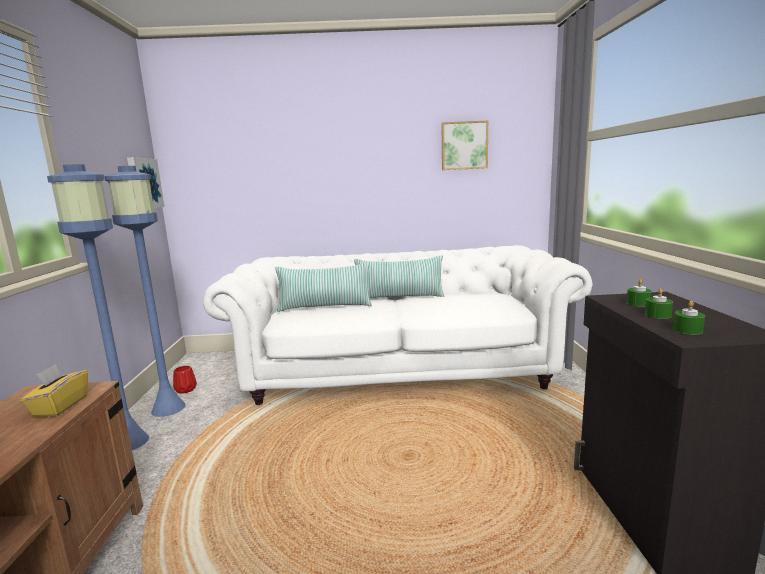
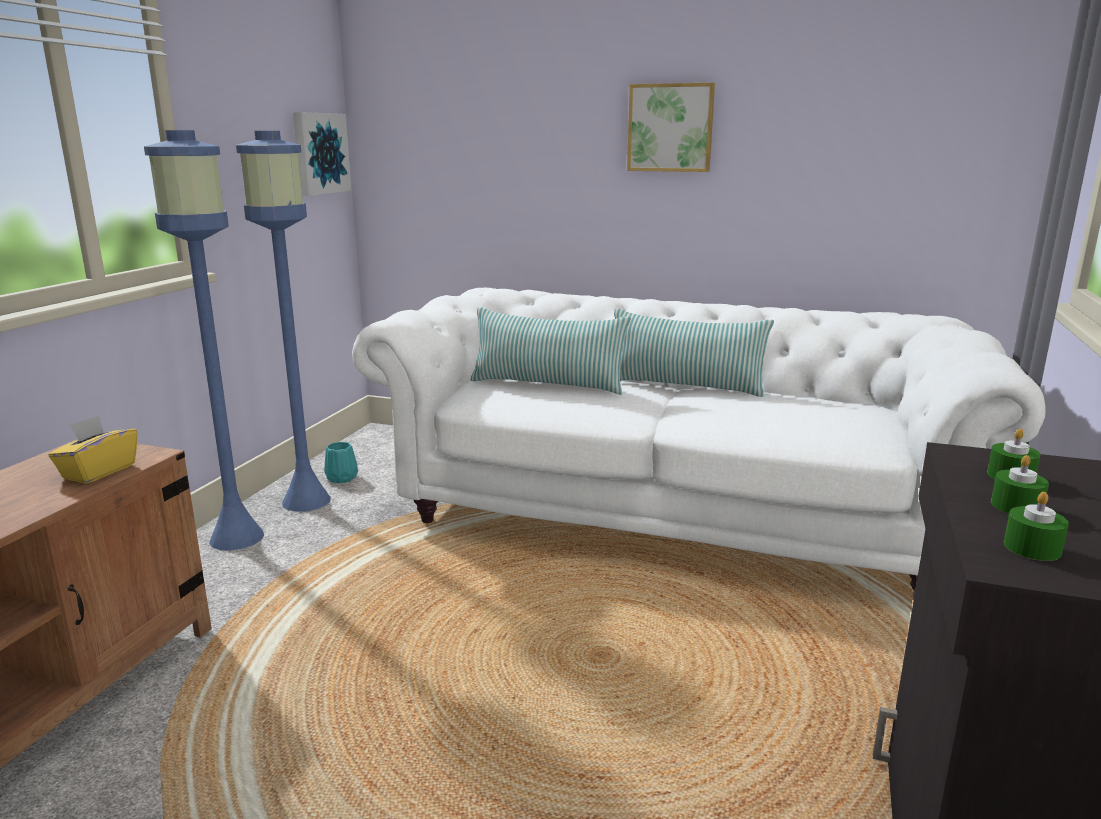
camera: 20 degrees right, 5 degrees up
(185, 390) = (341, 478): red vase -> turquoise vase
(464, 145) = (870, 108): picture -> picture (670, 128)

